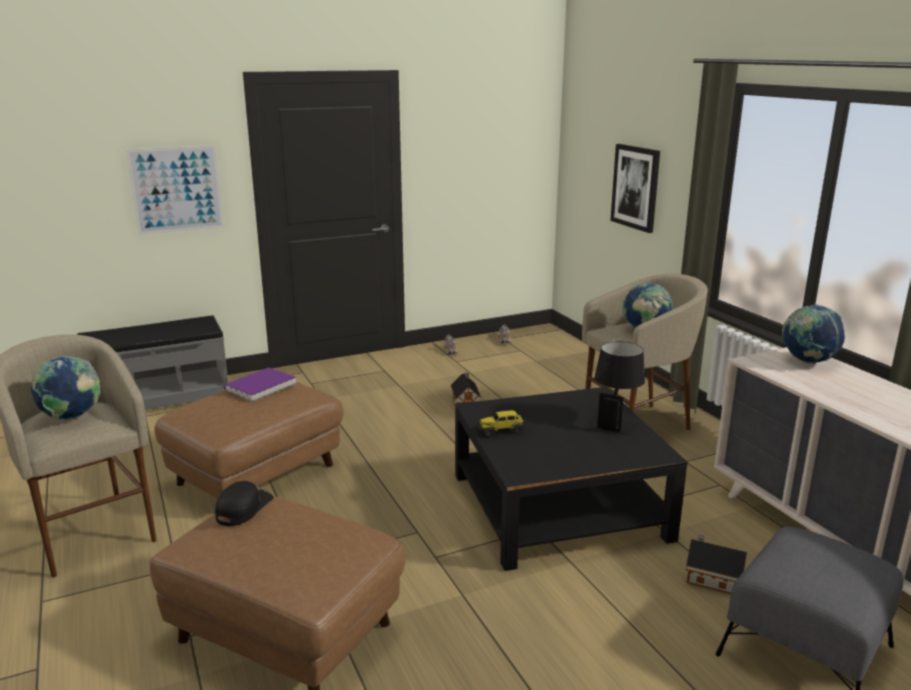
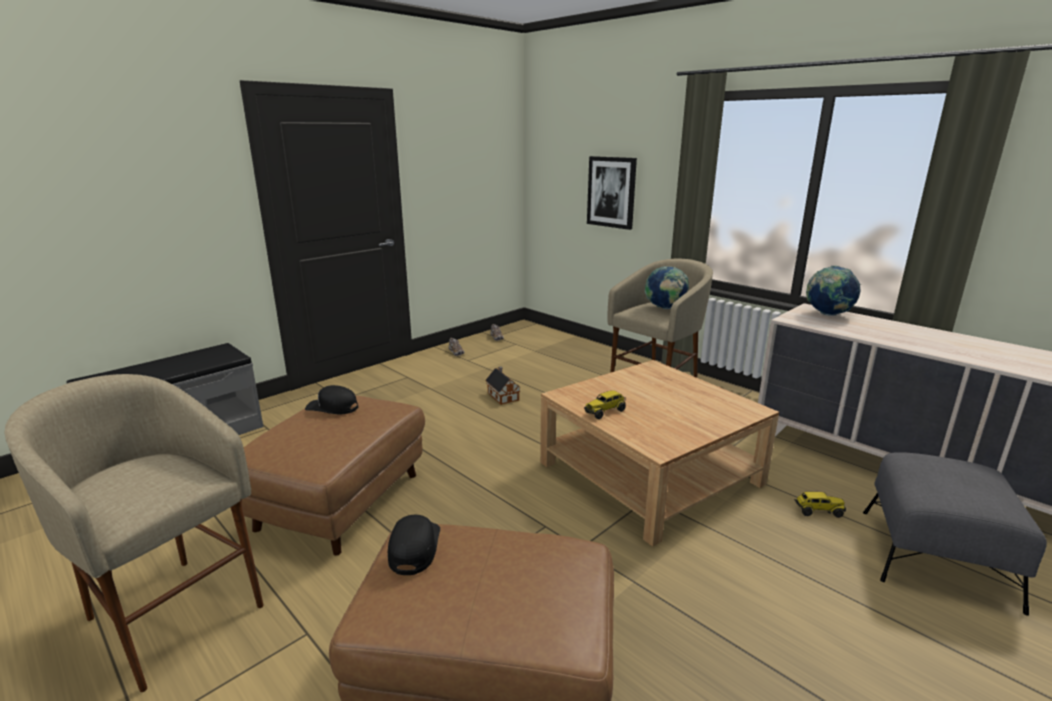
camera: 20 degrees left, 0 degrees up
(72, 417) = (140, 479): globe -> none
(176, 189) = (175, 208): picture -> none
(260, 387) = (332, 407): purple book -> black cap
(558, 506) = (649, 473): black coffee table -> beige coffee table
(615, 420) = (689, 386): black table lamp -> none
(711, 578) = (818, 511): toy house -> toy truck

